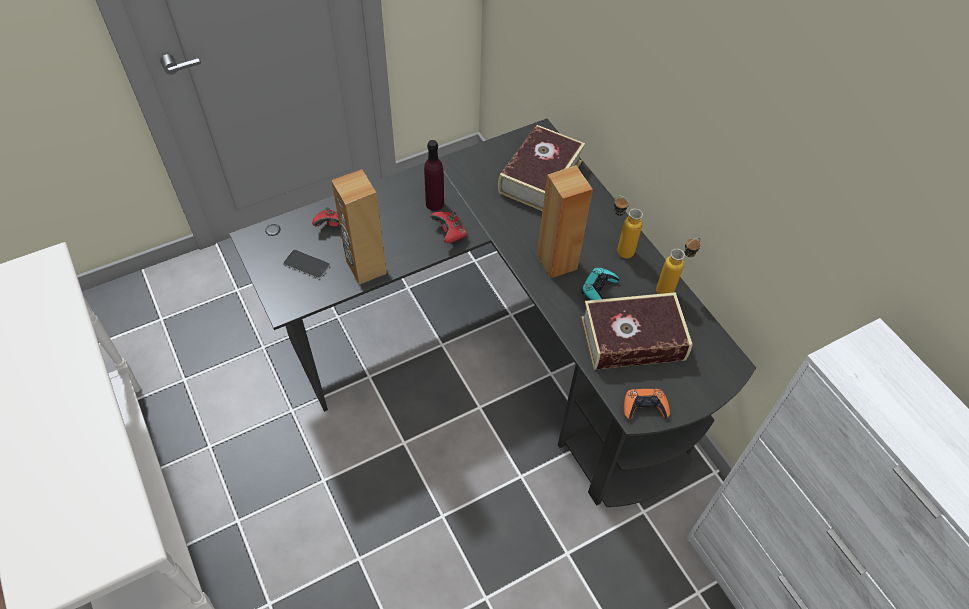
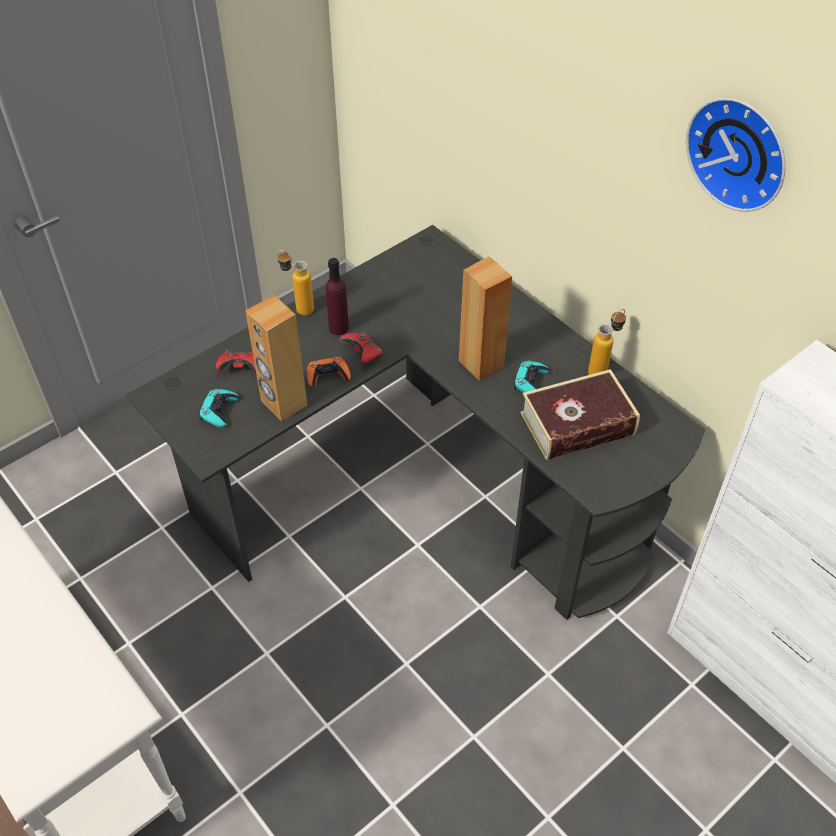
camera: 10 degrees left, 5 degrees down
(306, 264) = (219, 411): phone -> turquoise game controller
(540, 176) = (441, 283): book -> none
(619, 249) = (540, 340): bottle -> bottle (298, 308)
(644, 407) = (606, 486): orange game controller -> orange game controller (328, 376)
(839, 109) = (740, 151): none -> wall clock

